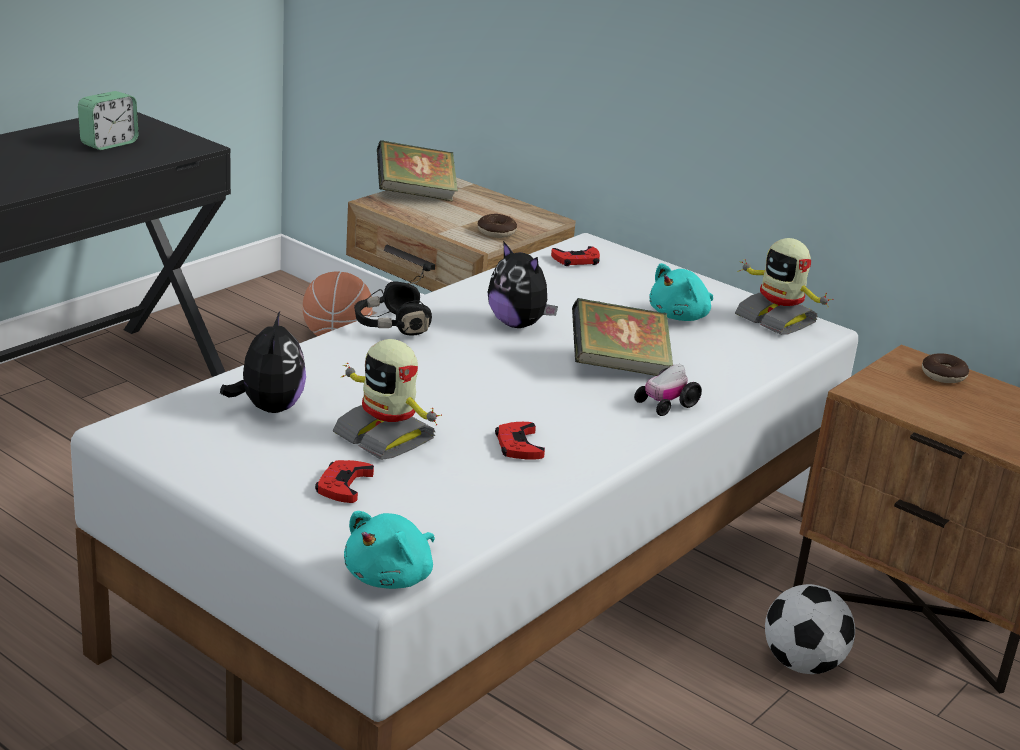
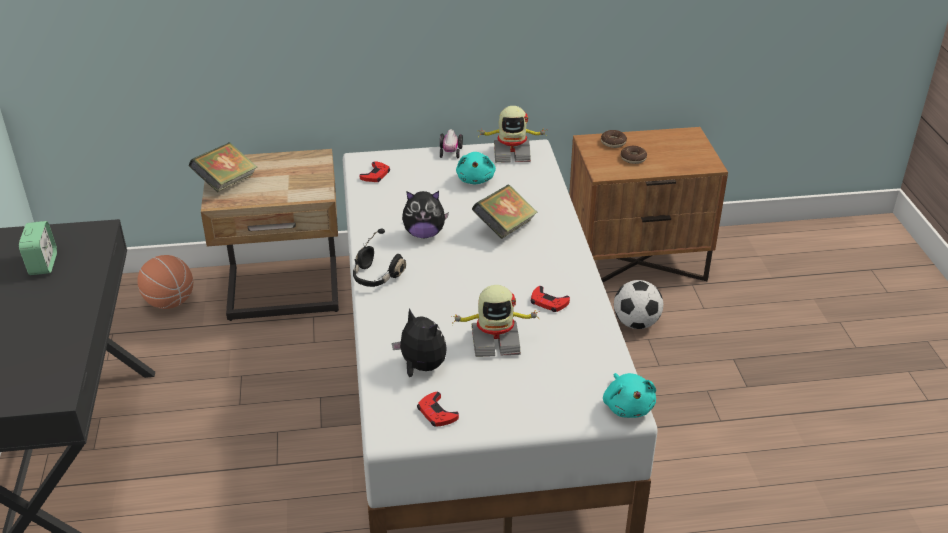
camera: 45 degrees left, 10 degrees up
(343, 486) = (529, 380): red game controller -> red game controller (437, 413)
(496, 232) = (313, 182): donut -> donut (633, 158)
(665, 404) = (556, 235): toy car -> toy car (450, 152)

